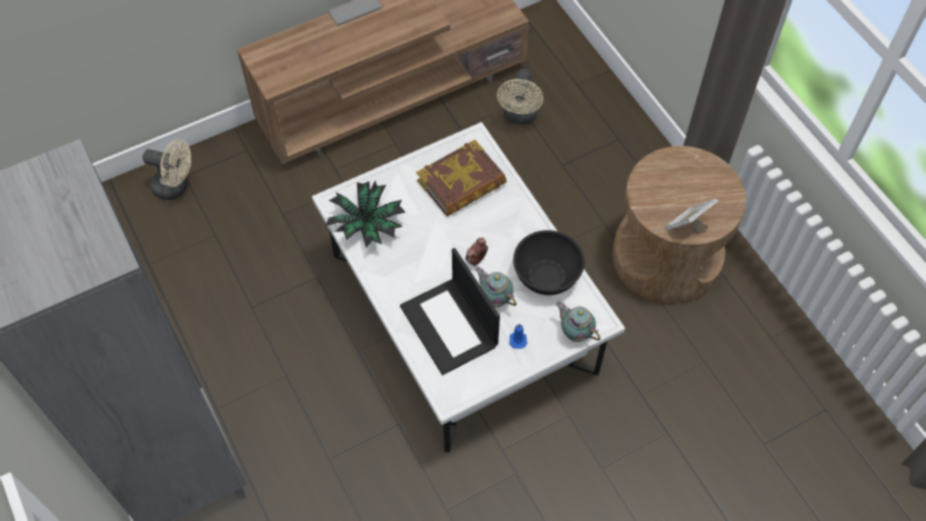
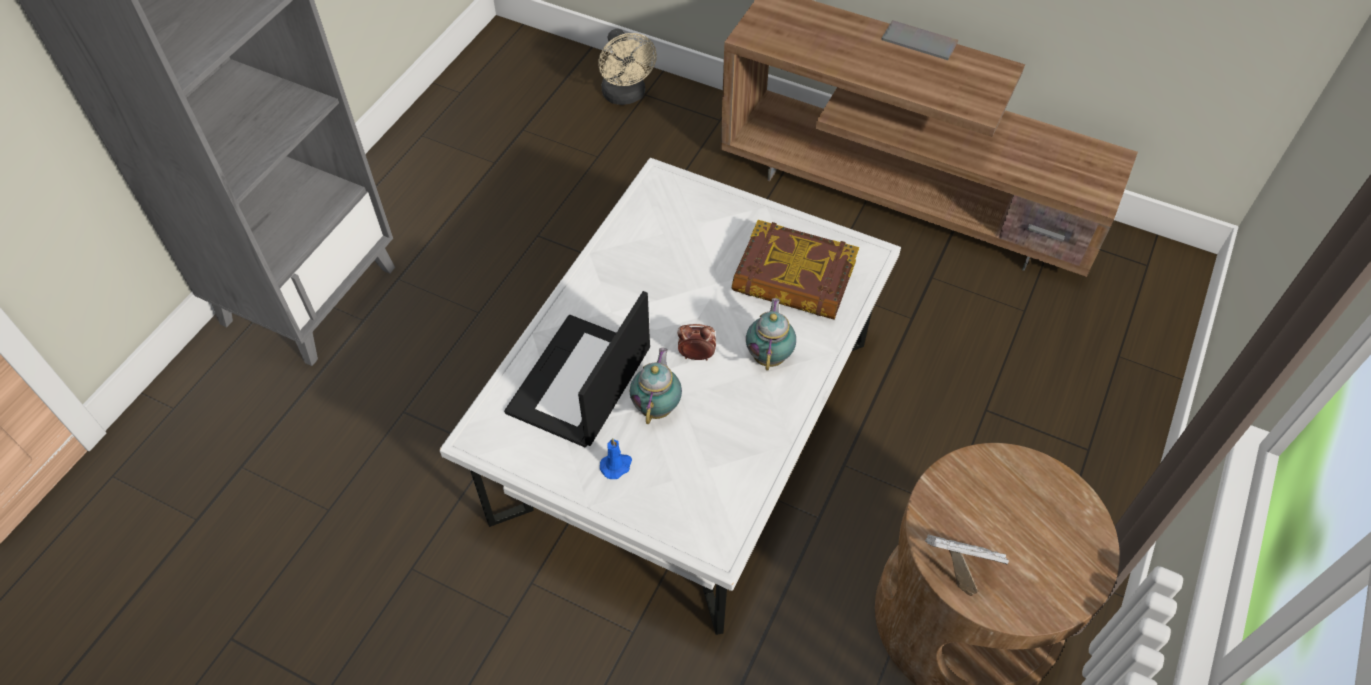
camera: 55 degrees right, 5 degrees down
(366, 226) = (653, 225): potted plant -> none
(519, 116) = (1007, 325): beige fan -> none
(546, 276) = (736, 444): black bowl -> none
(575, 332) = (677, 526): teapot -> teapot (769, 355)

